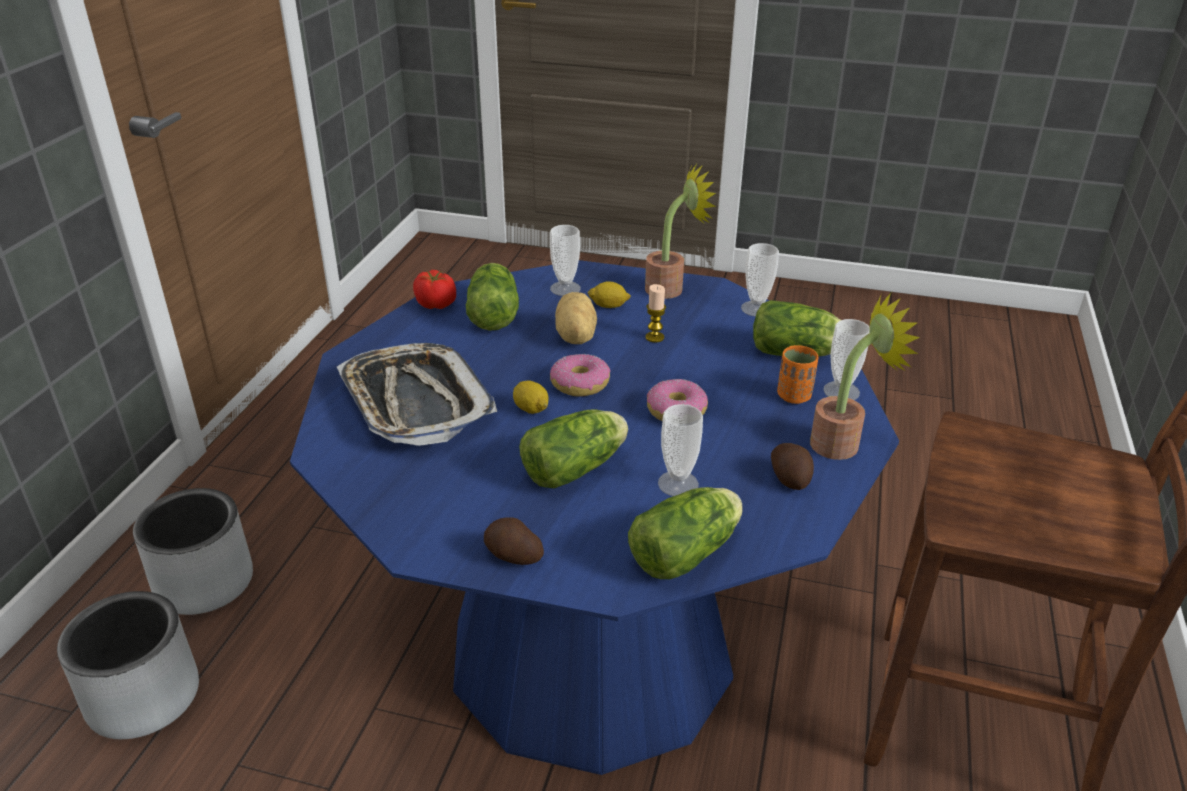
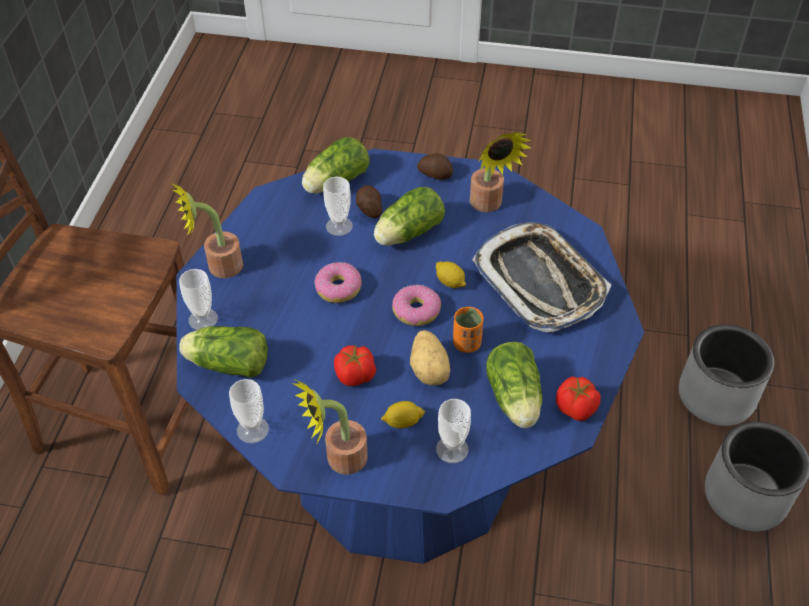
camera: 175 degrees right, 15 degrees up
(442, 498) = (488, 205): none -> potted plant
(654, 337) = (356, 376): candle -> tomato
(790, 477) = (263, 236): potato -> potato (369, 209)
(794, 396) = (243, 311): orange cup -> orange cup (466, 343)

